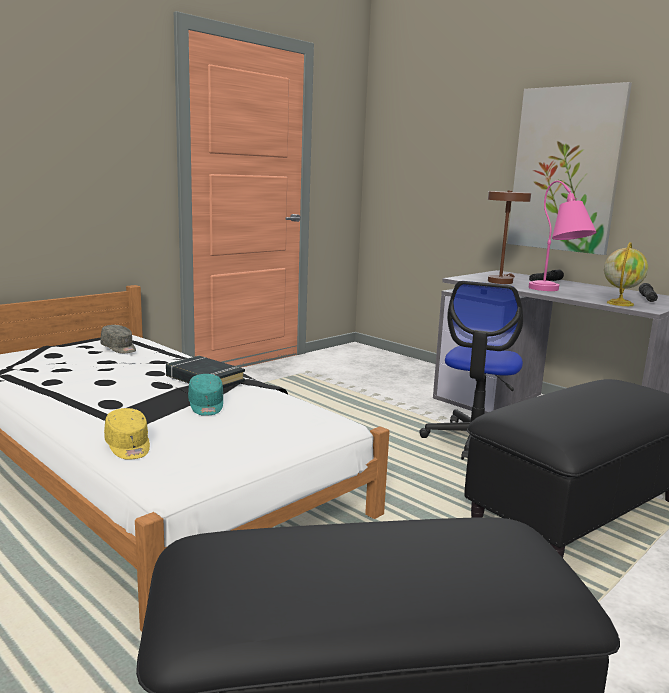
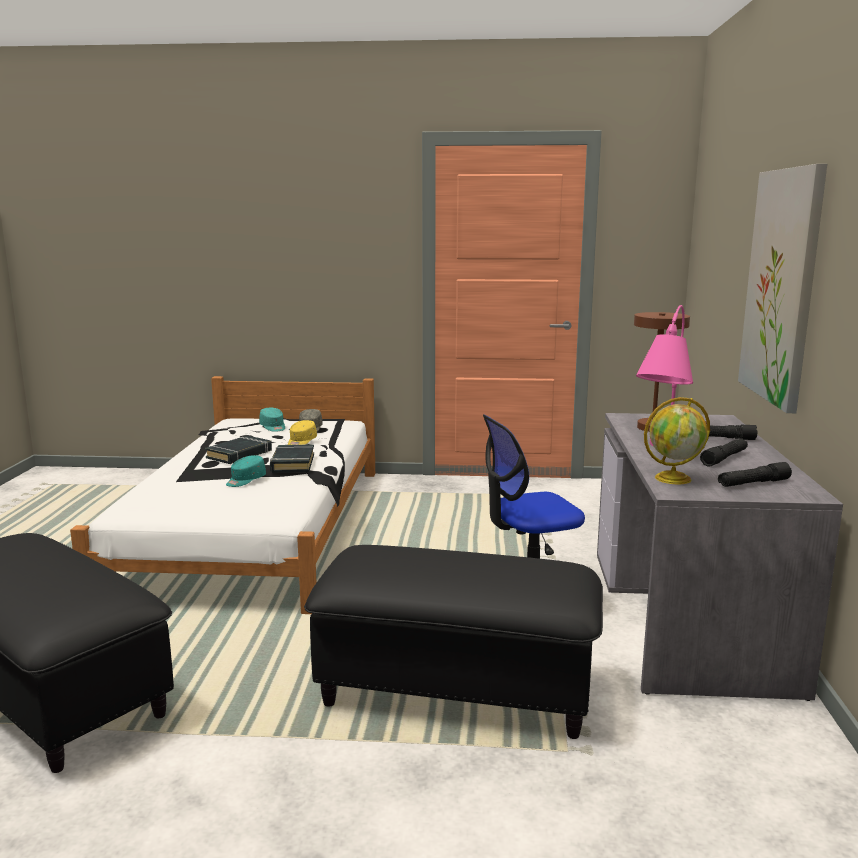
camera: 50 degrees right, 0 degrees up
(69, 355) = (273, 427): none -> turquoise cap
(118, 386) = (239, 454): none -> black book
(128, 446) = (152, 489): yellow cap -> yellow cap (301, 441)
(590, 290) = (724, 458): none -> black flashlight

